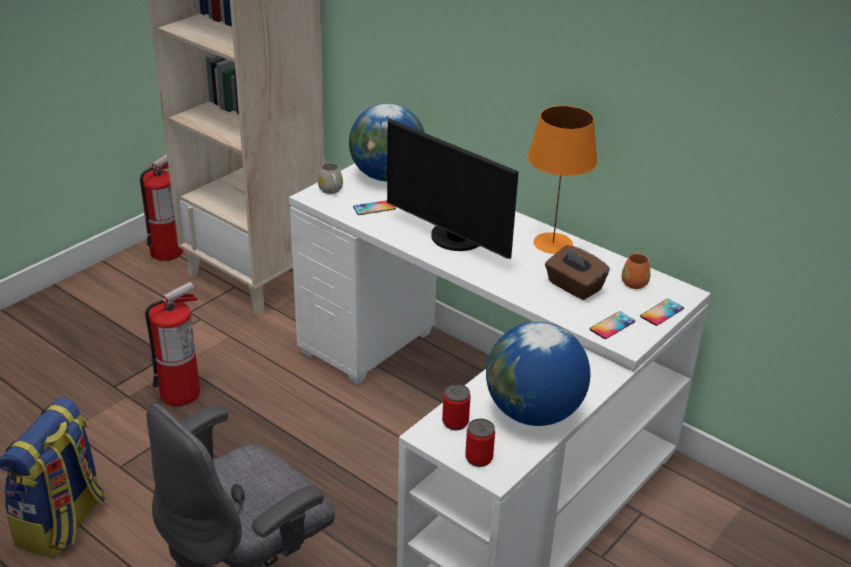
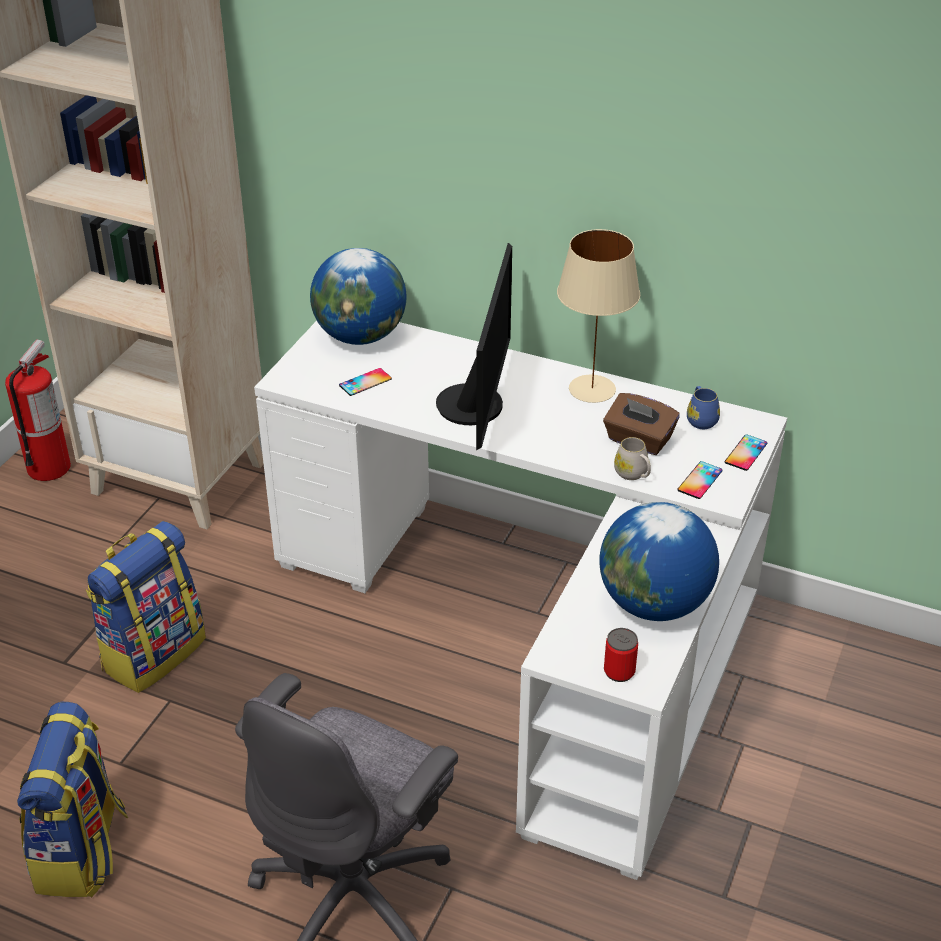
camera: 15 degrees left, 5 degrees up
(180, 393) = (153, 652): fire extinguisher -> backpack
(331, 191) = (302, 369): white mug -> white mug (633, 474)
(454, 239) = (477, 406): monitor -> monitor turned 105 degrees counterclockwise
(455, 422) = (575, 635): can -> none
(553, 244) = (592, 389): orange table lamp -> beige table lamp
(634, 281) = (700, 419): orange mug -> blue mug

